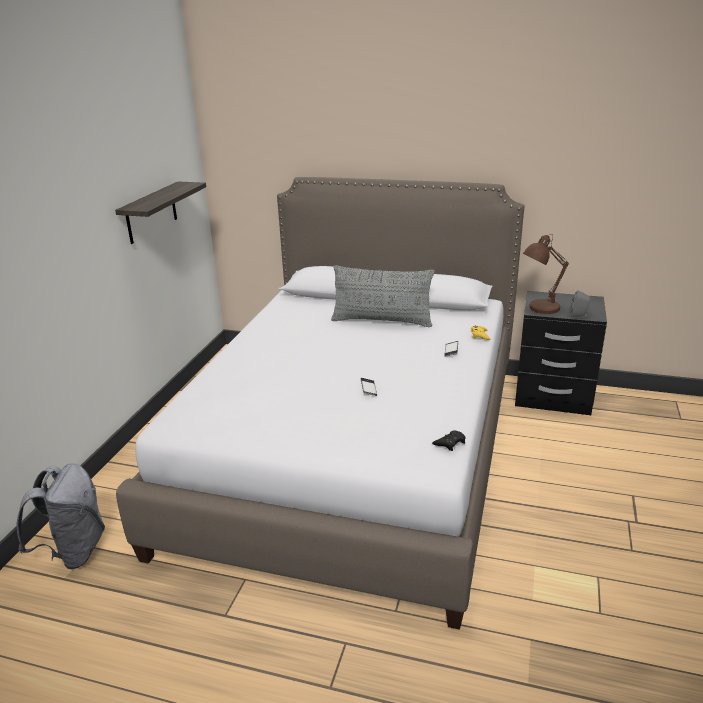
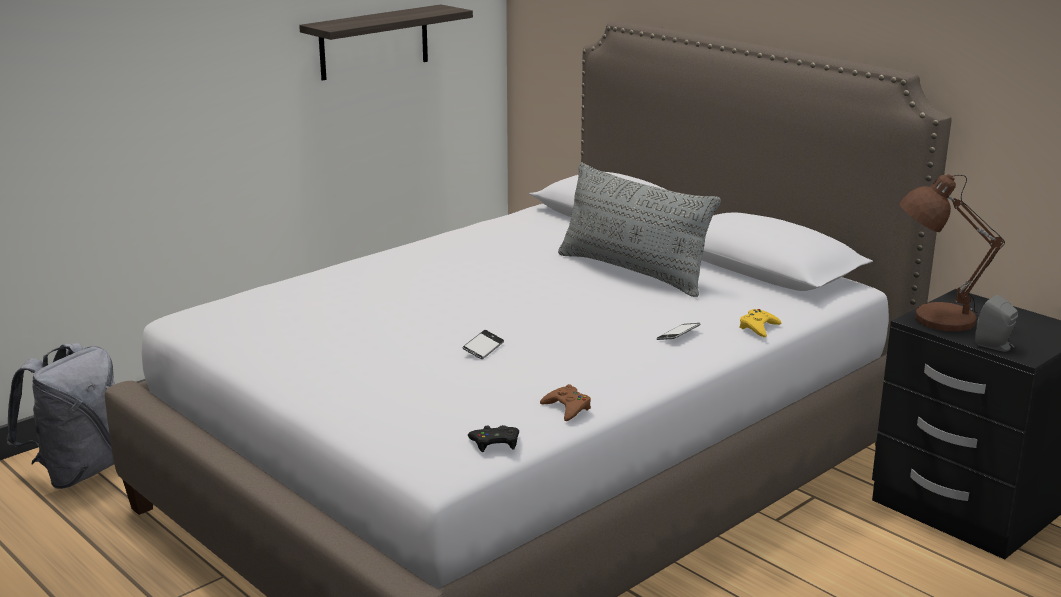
camera: 30 degrees right, 5 degrees down
(456, 409) = (567, 408): none -> brown game controller

